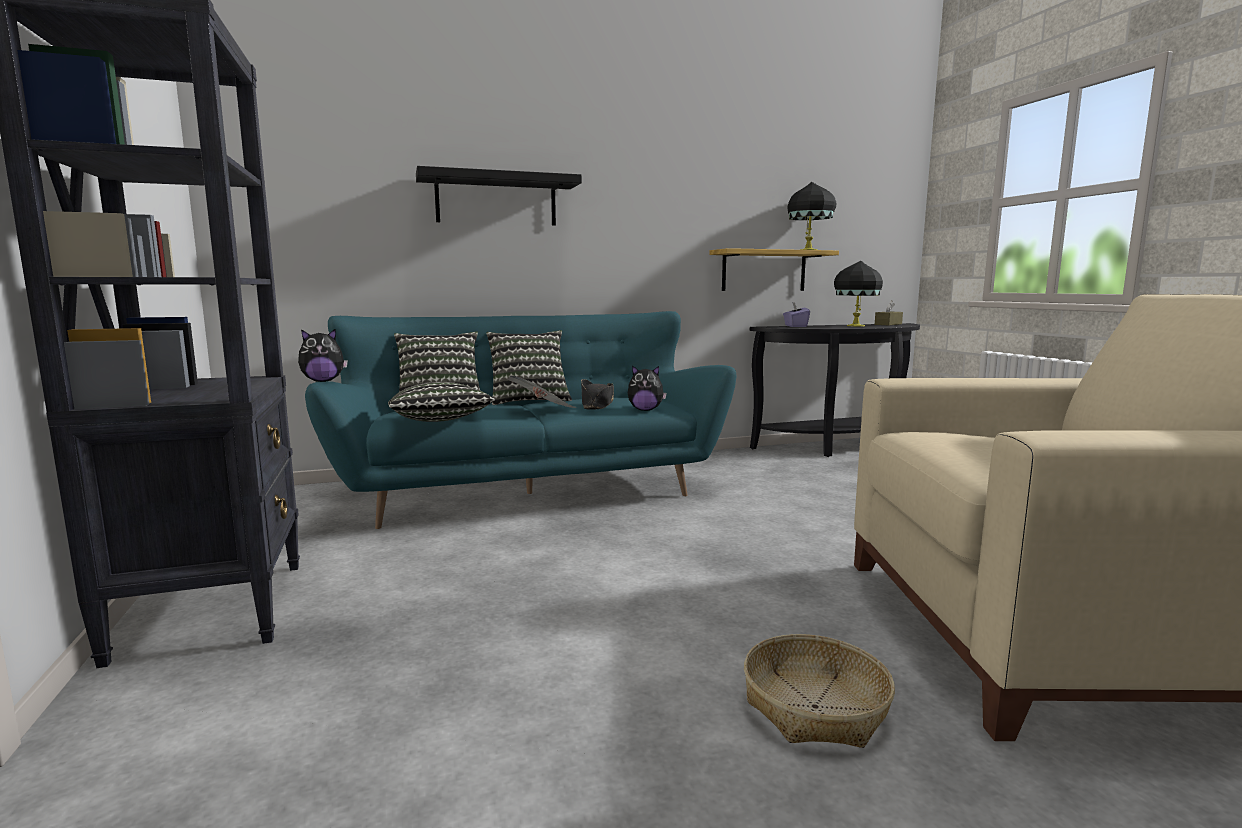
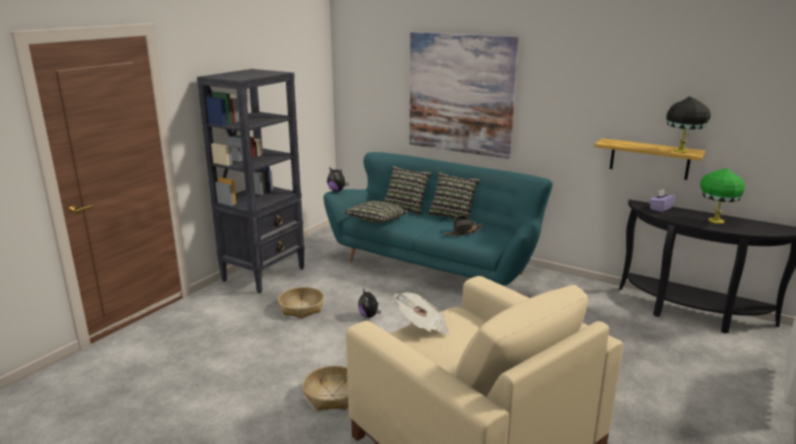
camera: 50 degrees right, 10 degrees up
(434, 620) = (301, 308): none -> basket
(496, 200) = (461, 94): black shelf -> picture
(542, 410) = (430, 228): newspaper -> newspaper (423, 326)
(645, 410) = (477, 244): plush toy -> plush toy (369, 316)
(855, 326) = (715, 221): black table lamp -> green table lamp
(888, 324) = (763, 226): brown tissue box -> none

